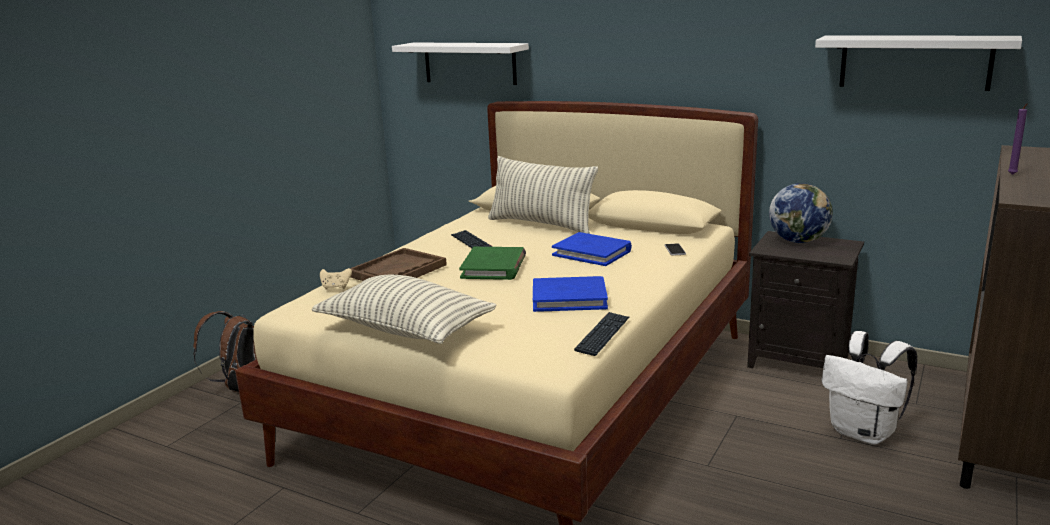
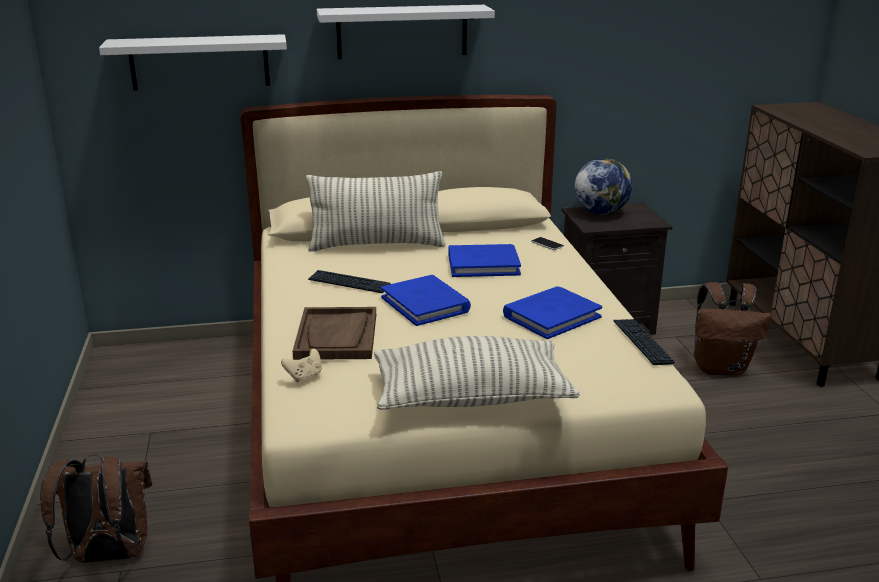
camera: 40 degrees left, 5 degrees up
(494, 267) = (425, 304): green book -> blue book
(864, 433) = (721, 368): white backpack -> brown backpack
(914, 62) = (682, 38): white shelf -> white shelf (402, 31)
(1012, 175) = (819, 131): purple candle -> none

